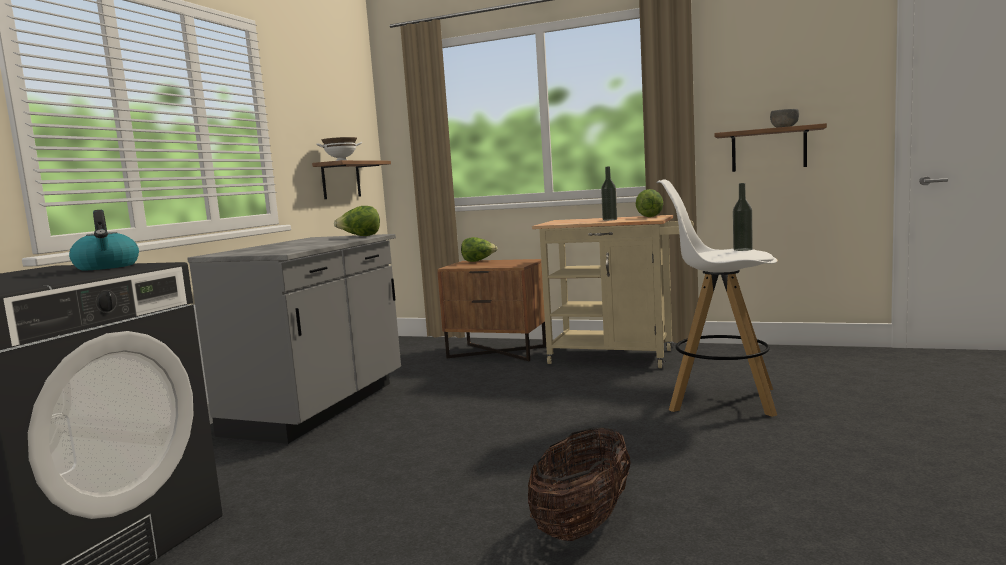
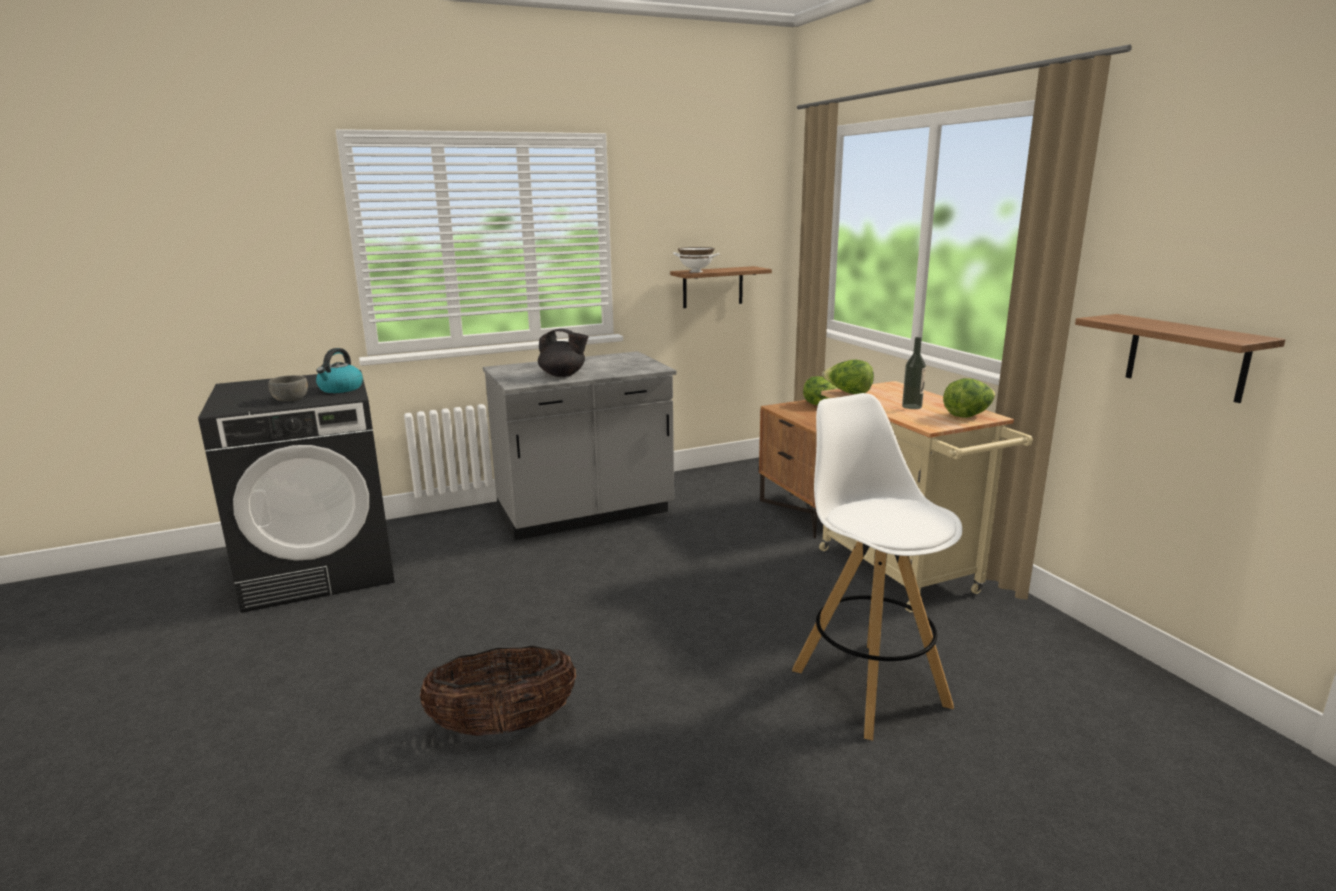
camera: 45 degrees right, 10 degrees up
(307, 246) = (563, 375): none -> black teapot
(360, 236) = (643, 367): lettuce -> lettuce (848, 393)
(742, 249) = (921, 518): bottle -> none
(784, 127) = (1194, 331): grey bowl -> grey bowl (291, 399)

